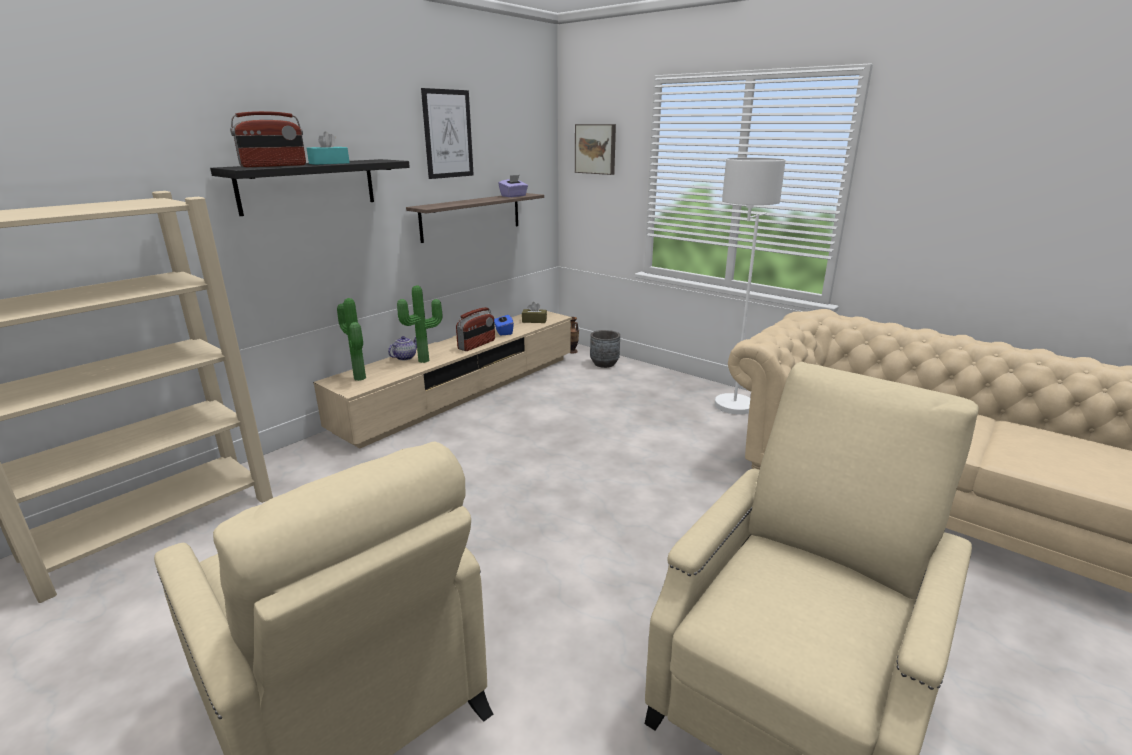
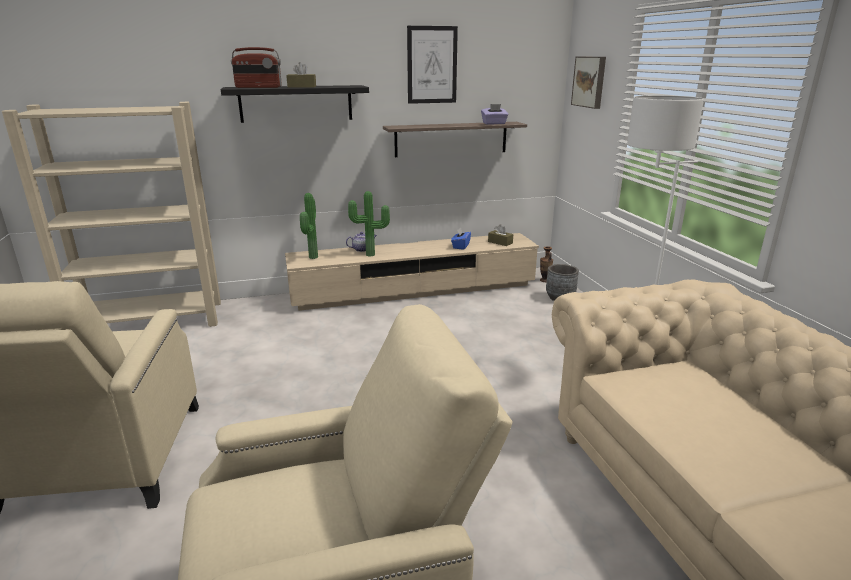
camera: 35 degrees right, 0 degrees up
(329, 163) = (302, 87): turquoise tissue box -> brown tissue box
(477, 345) = (425, 252): radio -> none

